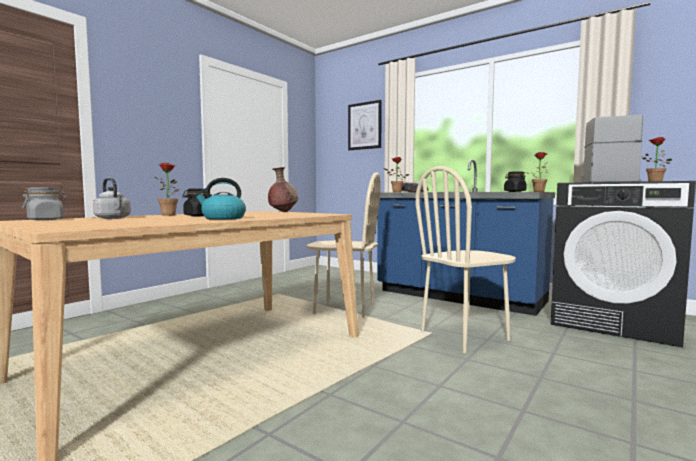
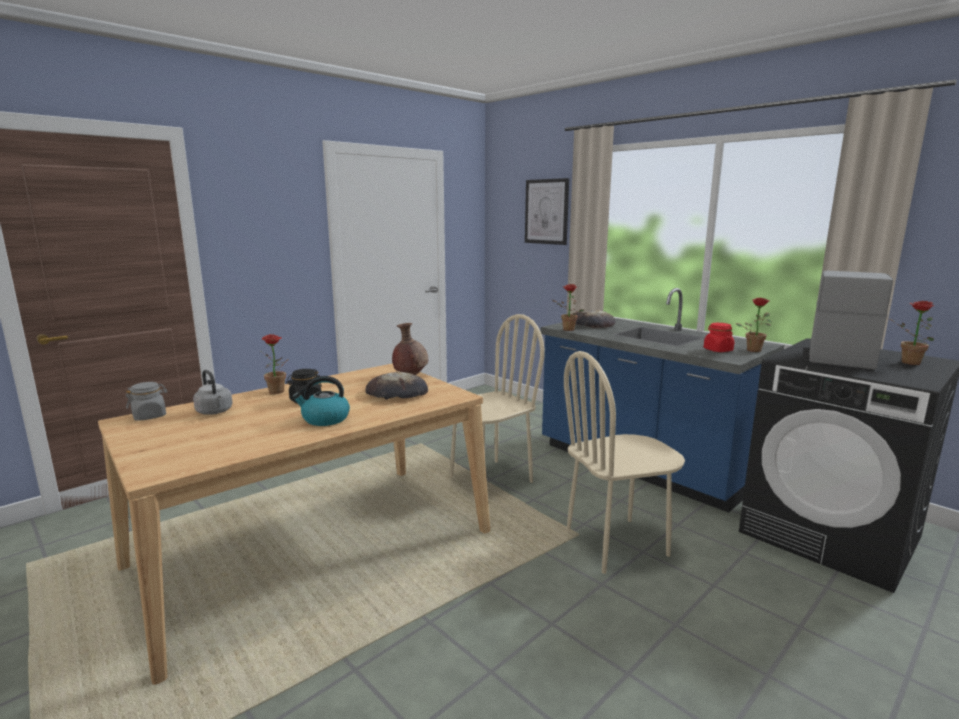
camera: 10 degrees right, 10 degrees up
(278, 214) = (397, 393): none -> bread
(344, 309) = (490, 479): beige chair -> beige chair turned 60 degrees counterclockwise
(514, 191) = (717, 350): black jar -> red jar

